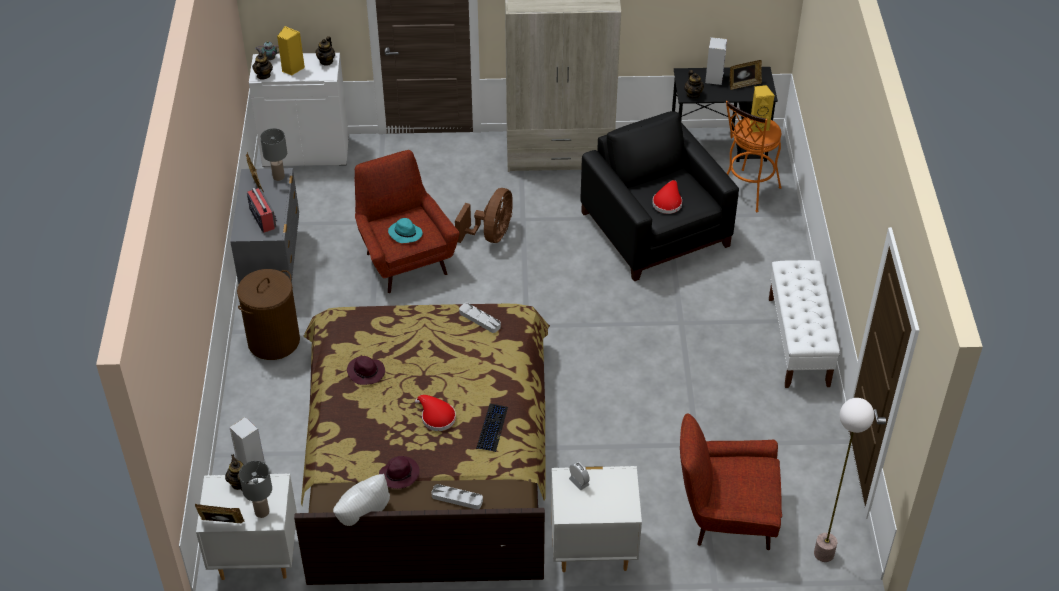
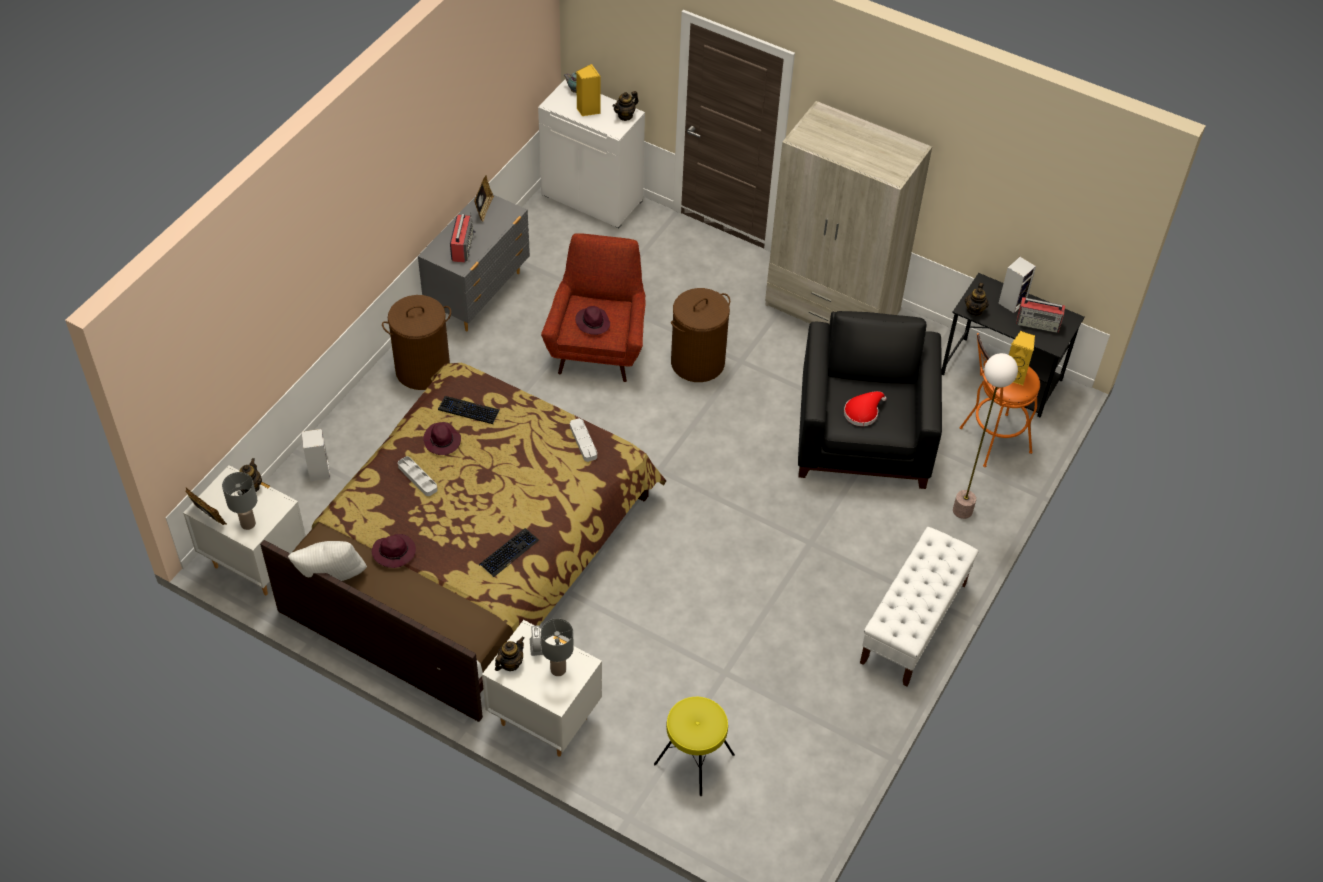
camera: 30 degrees right, 5 degrees up
(263, 75) = (556, 105): teapot -> teapot (510, 663)
(279, 177) = (508, 212): grey table lamp -> grey table lamp (558, 670)
(368, 340) = (468, 410): none -> keyboard
(405, 233) = (592, 322): turquoise hat -> purple hat
(436, 417) = (468, 515): red hat -> none
(457, 498) = (427, 602): grey tray -> grey tray (417, 478)
(491, 235) = (697, 362): brown fan -> brown laundry basket
(726, 517) = (694, 758): red armchair -> yellow stool
(744, 84) = (1038, 323): picture frame -> radio
(824, 553) = (759, 848): floor lamp -> floor lamp (963, 510)

